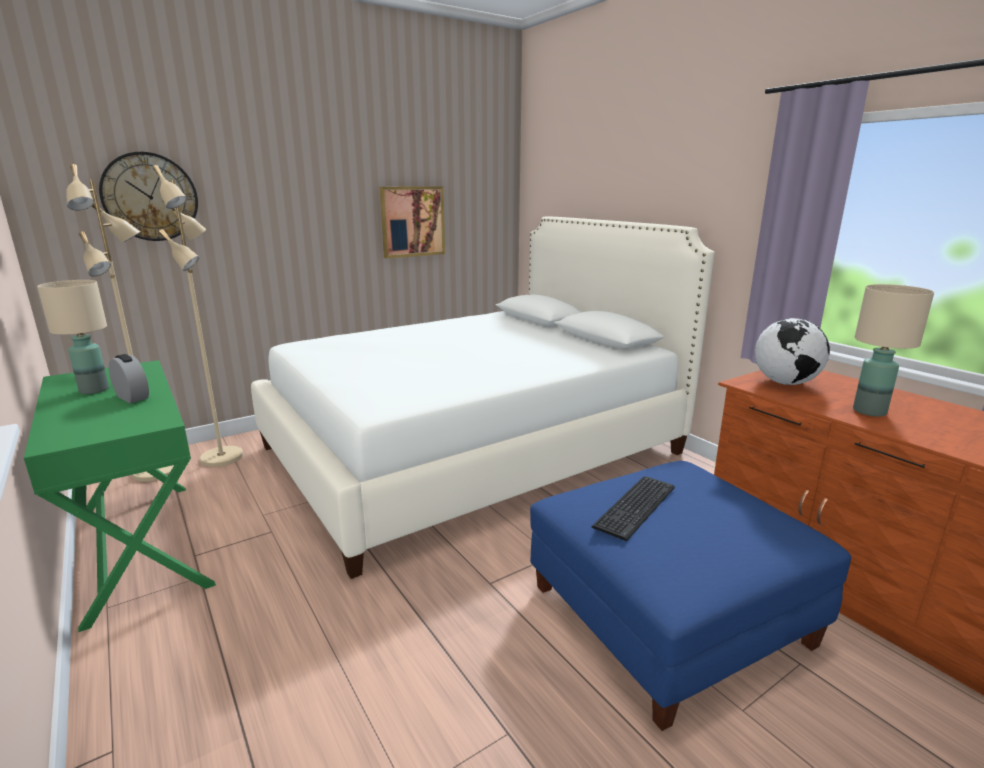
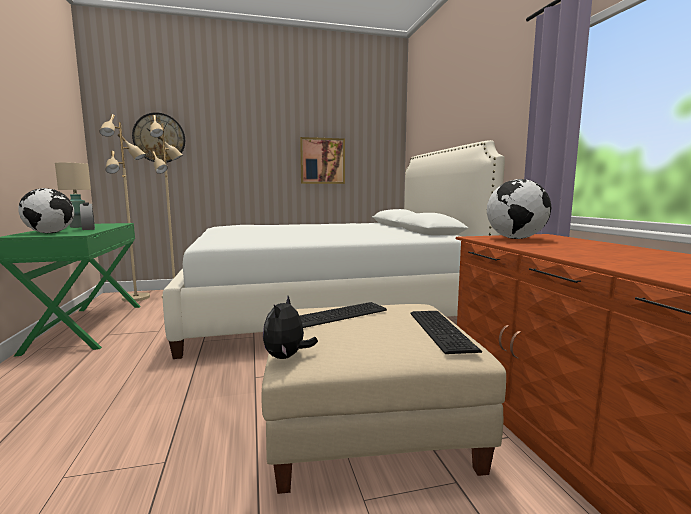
camera: 20 degrees right, 10 degrees down
(97, 424) = (50, 233): none -> globe
(659, 589) = (287, 357): none -> plush toy
(668, 613) = (369, 420): blue ottoman -> beige ottoman
(761, 511) = (442, 330): none -> keyboard
(869, 411) = (566, 249): beige table lamp -> none

